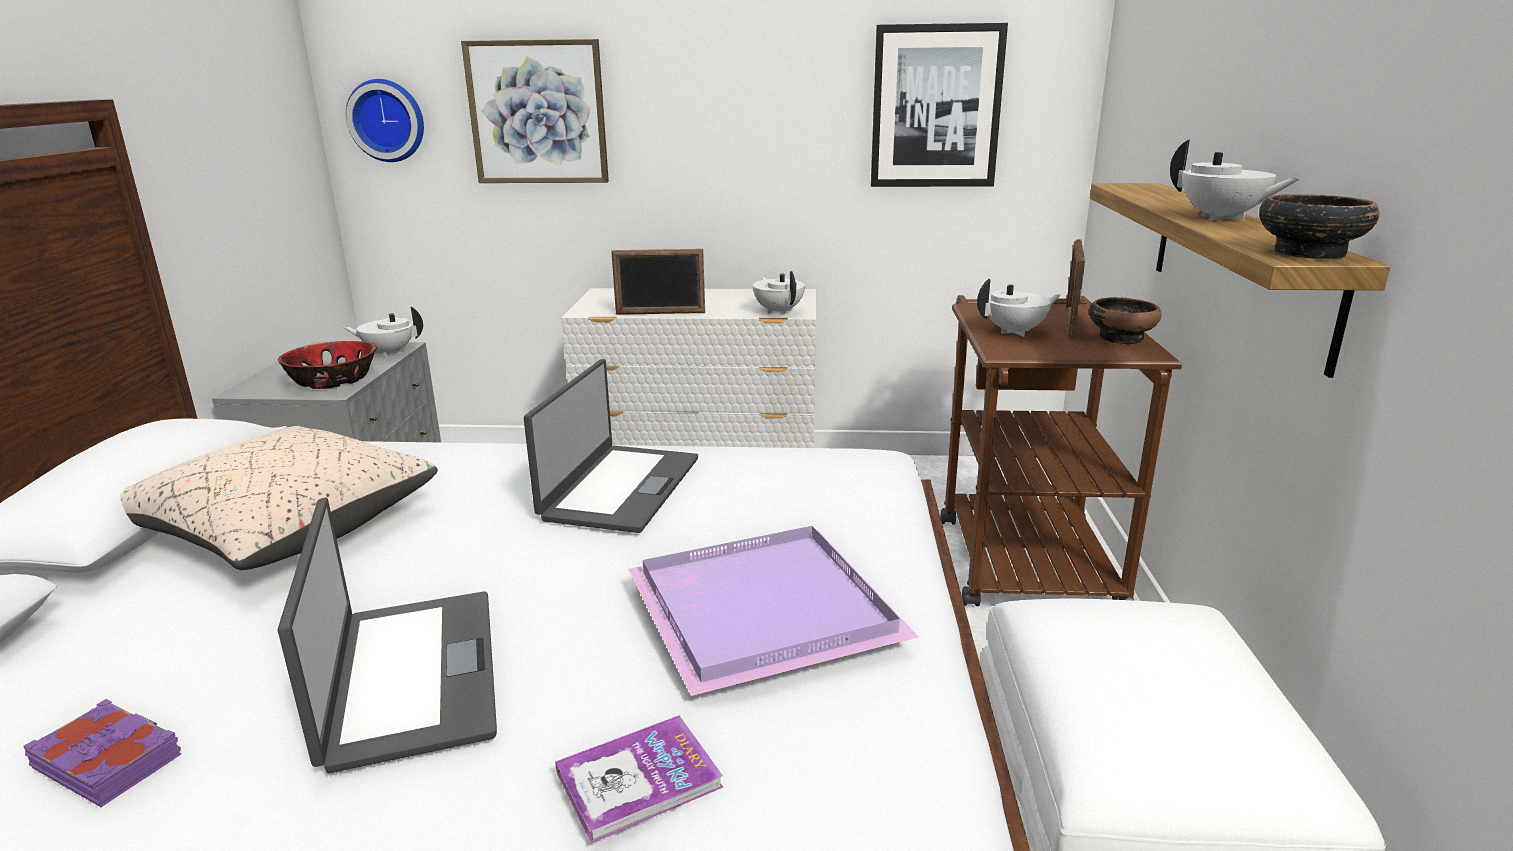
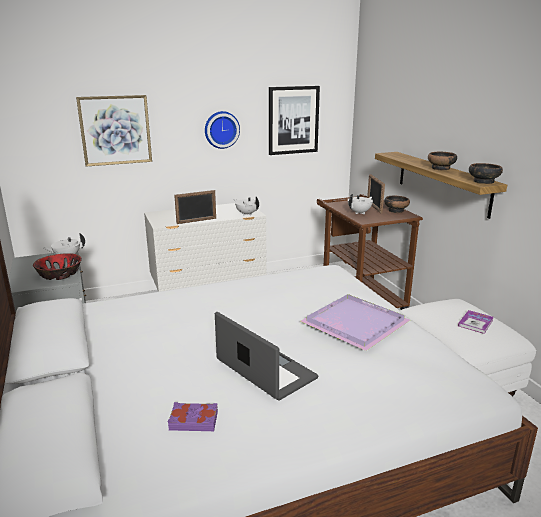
camera: 25 degrees left, 0 degrees up
(284, 528) = (134, 338): beige pillow -> none
(388, 120) = (33, 137): wall clock -> wall clock (221, 129)
(619, 488) = (253, 296): laptop -> none
(639, 779) = (374, 375): book -> book (475, 323)
(1221, 218) = (441, 168): white teapot -> bowl

